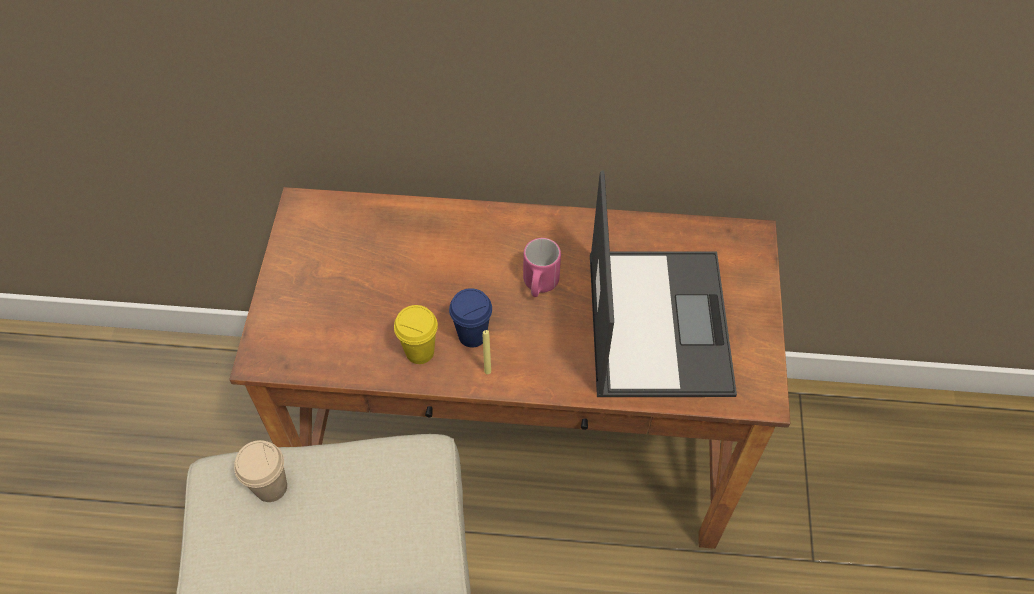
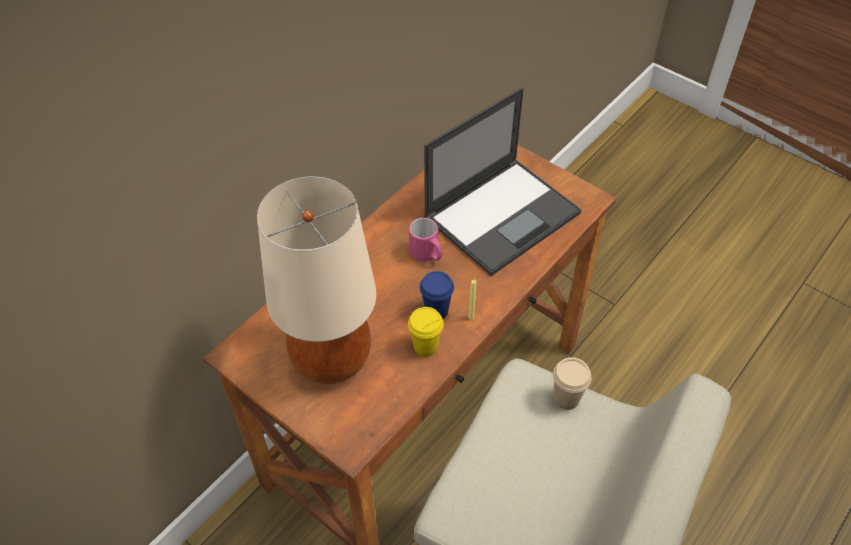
camera: 55 degrees left, 5 degrees down
(271, 487) = (480, 482): beige cup -> beige cup (566, 399)
(347, 284) = (332, 360): none -> beige table lamp
(657, 321) = (503, 214): laptop -> laptop turned 105 degrees clockwise

